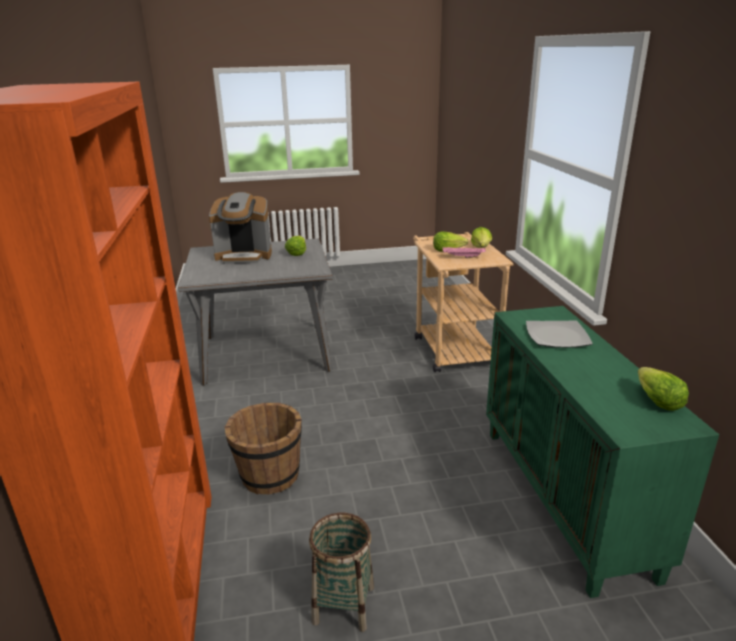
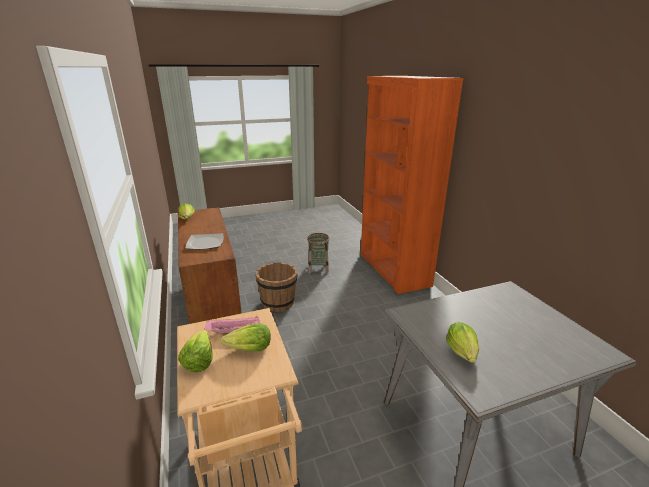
camera: 170 degrees right, 0 degrees up
(244, 256) = (523, 338): coffee machine -> none
(269, 476) = (375, 305): brown bucket -> brown bucket (278, 302)
(565, 498) = (213, 308): green cabinet -> brown cabinet

